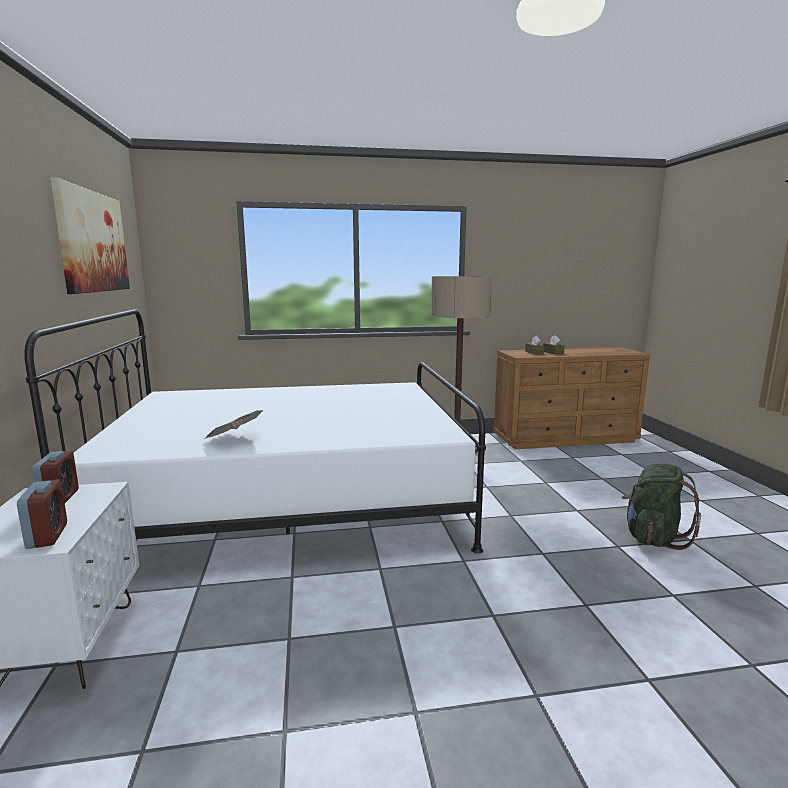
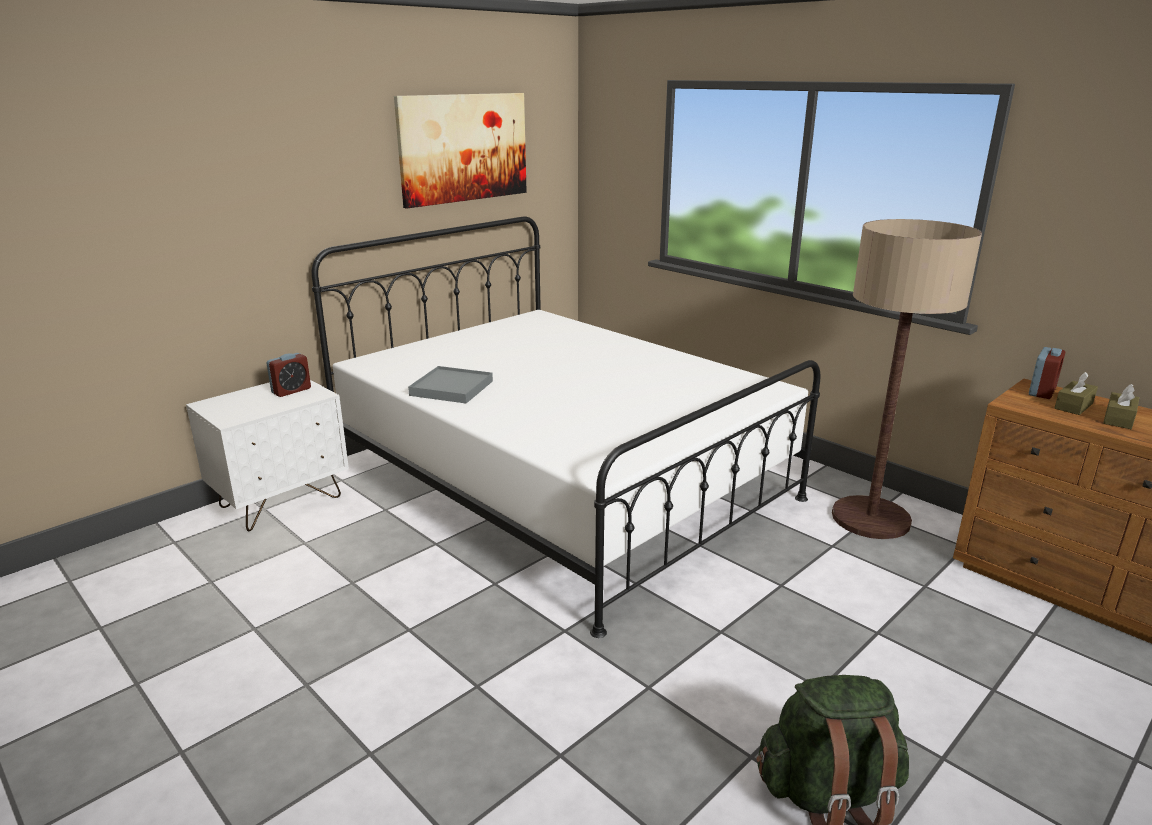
camera: 55 degrees right, 10 degrees up
(47, 536) = (236, 414): alarm clock -> alarm clock (1042, 392)
(234, 439) = (451, 388): newspaper -> grey tray

